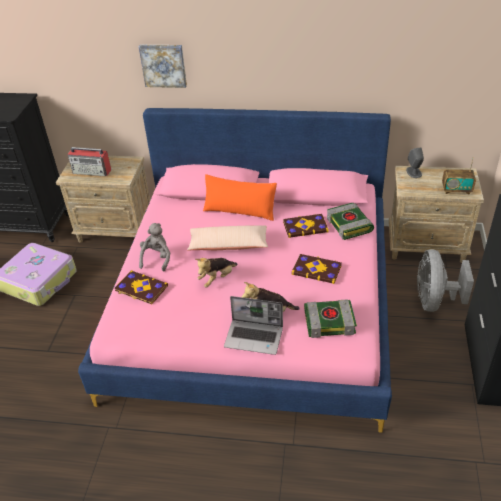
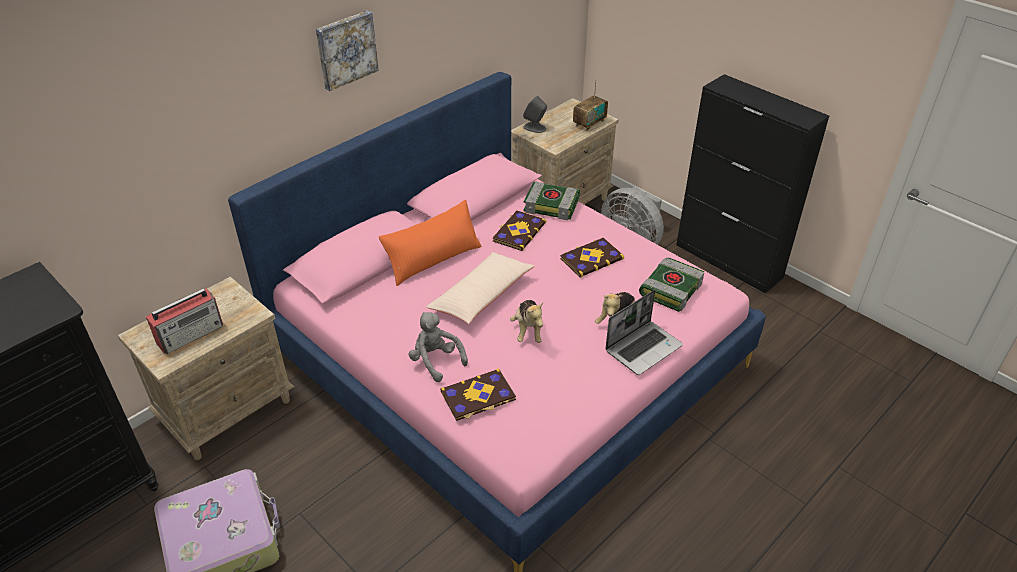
camera: 55 degrees left, 0 degrees up
(163, 65) = (242, 120): picture -> picture (346, 49)

